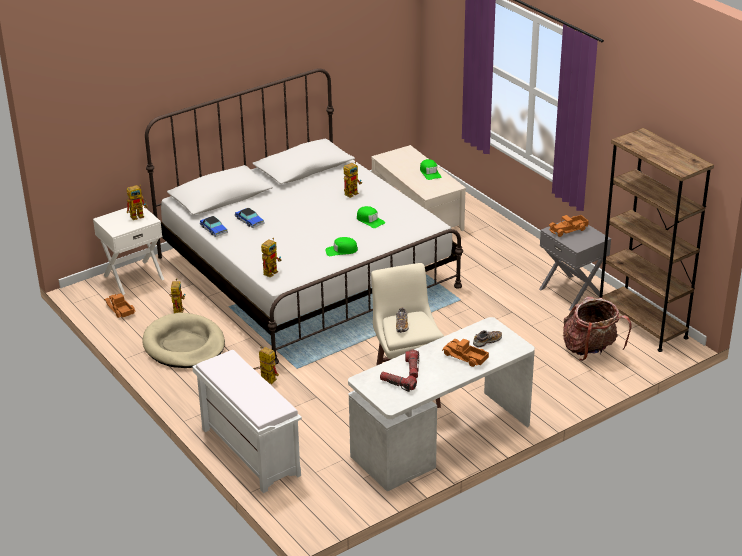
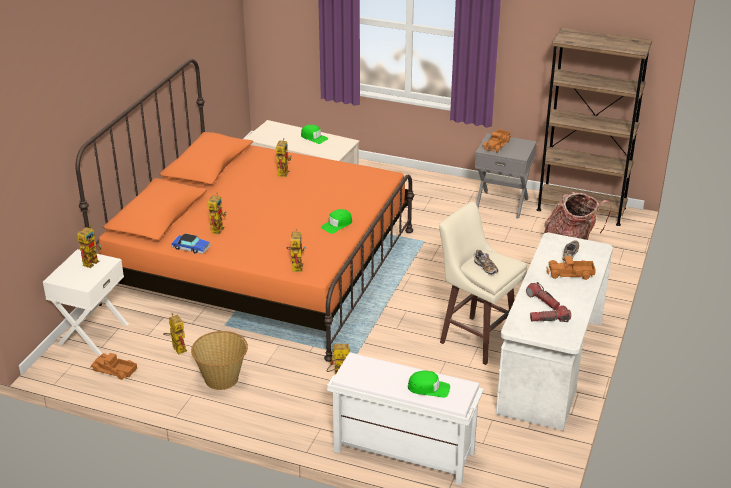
camera: 35 degrees left, 0 degrees up
(184, 345) = (222, 378): beige dog bed -> basket
(249, 221) = (217, 228): toy car -> toy robot
(306, 272) = (261, 266): white bed -> orange bed
(370, 220) = (329, 190): green cap -> green cap (428, 388)

